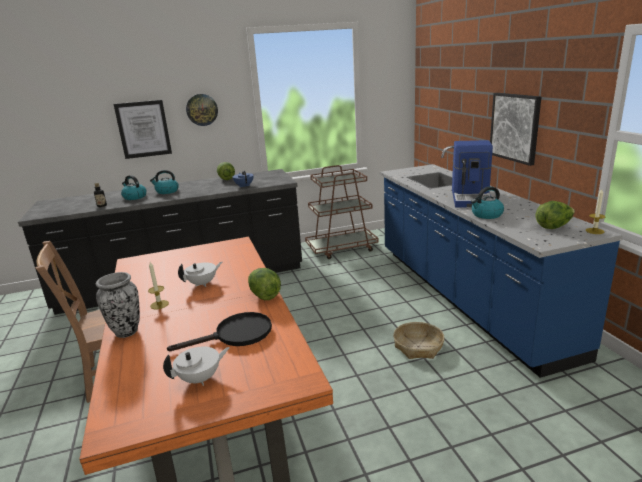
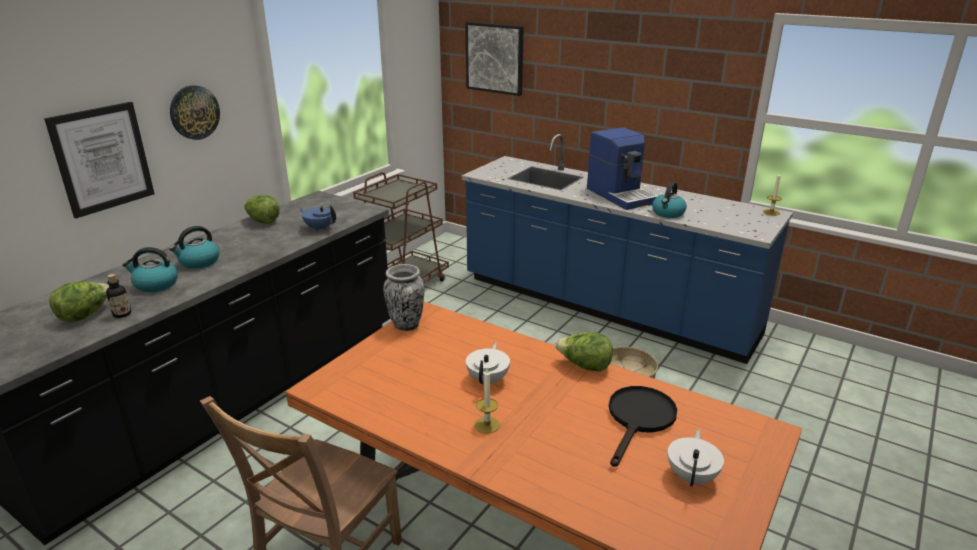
camera: 40 degrees left, 5 degrees up
(127, 331) = (515, 471): vase -> vase (406, 325)
(515, 127) = (629, 109): picture -> picture (495, 58)
(553, 227) = (738, 214): lettuce -> lettuce (85, 315)

